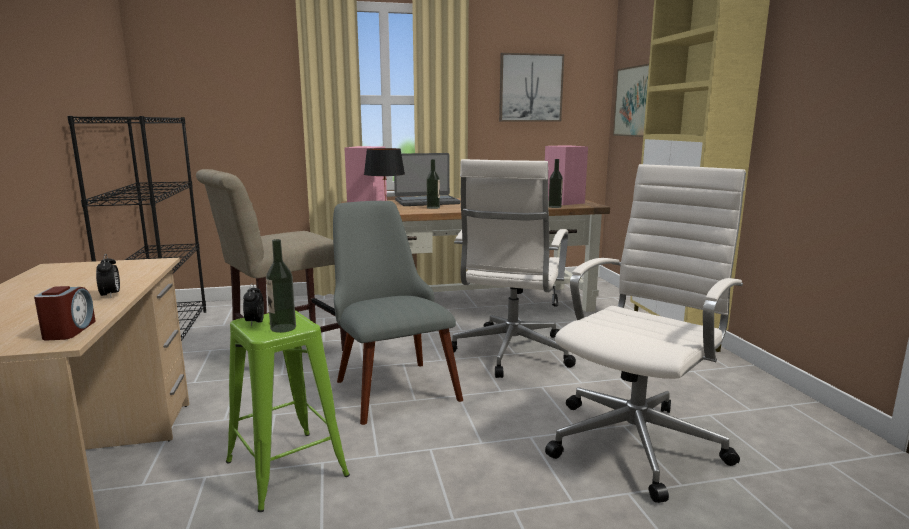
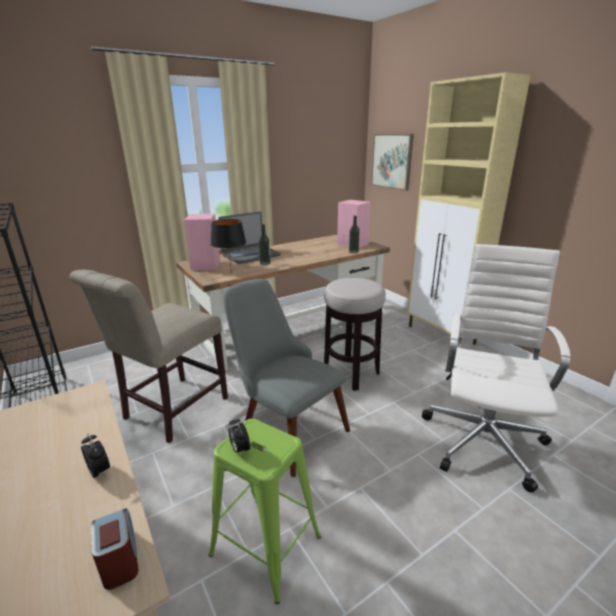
camera: 20 degrees left, 10 degrees up
(283, 328) = (272, 451): bottle -> none
(510, 353) = (351, 374): white office chair -> stool
(530, 88) = (312, 150): picture -> none

